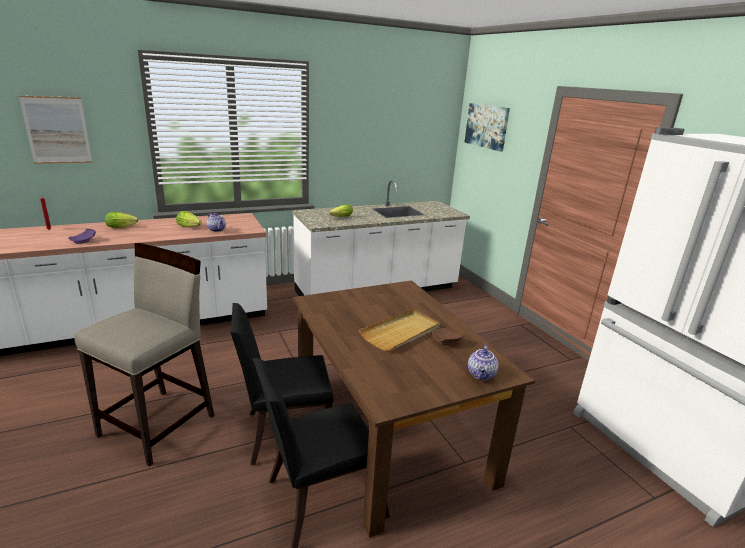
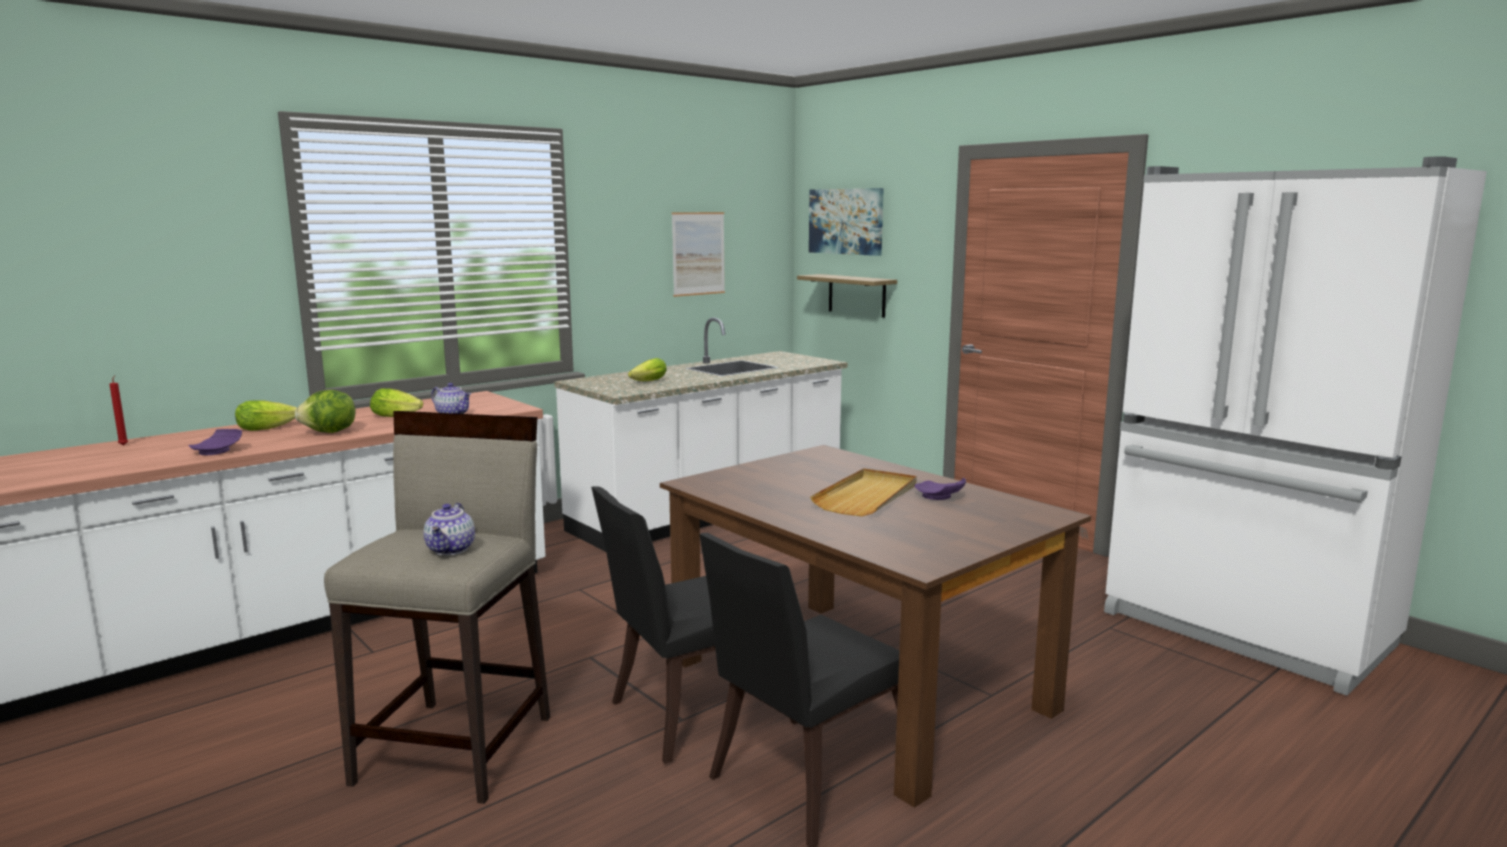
camera: 15 degrees left, 10 degrees down
(57, 130) = (127, 259): picture -> picture (698, 253)
(146, 235) = (329, 432): none -> lettuce
(446, 342) = (939, 497): brown plate -> purple plate
(482, 375) = (1019, 520): teapot -> teapot (452, 550)
(486, 173) = (857, 295): none -> shelf

